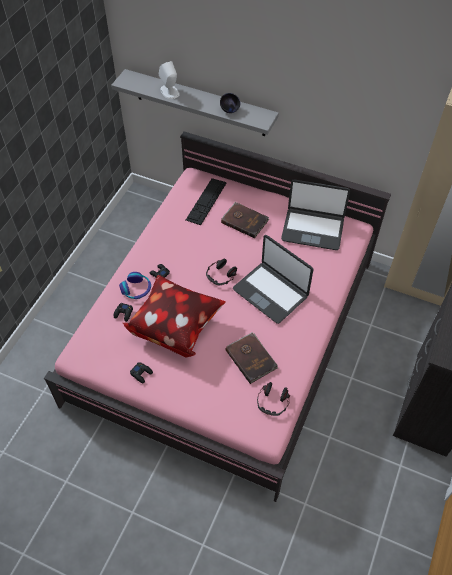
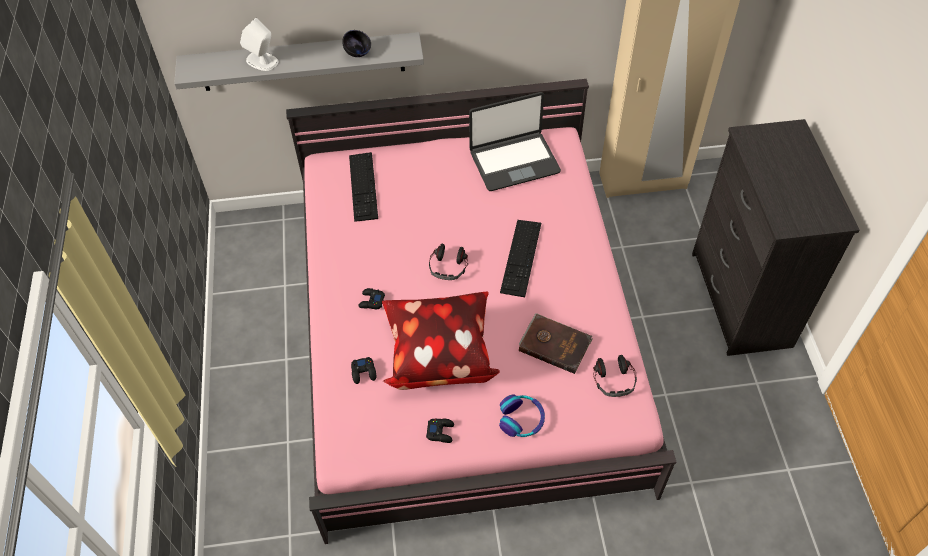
camera: 30 degrees left, 0 degrees up
(136, 289) = (357, 335): headphones -> headphones (521, 419)
(245, 221) = (428, 188): brown book -> none
(271, 292) = (521, 257): laptop -> keyboard

